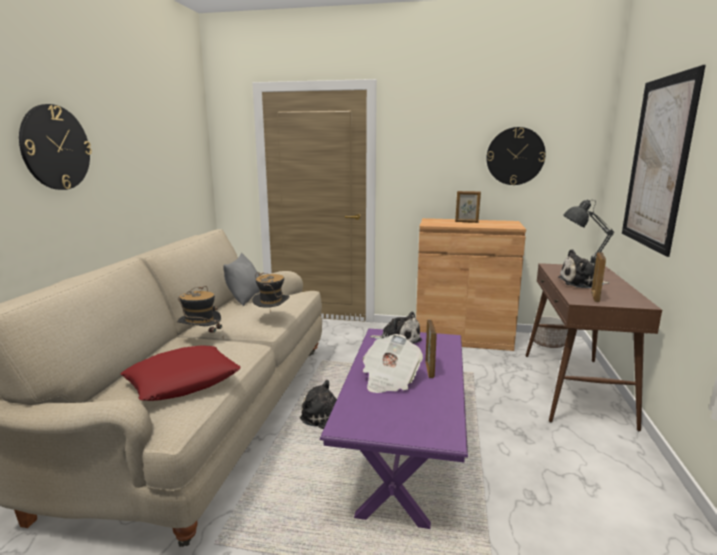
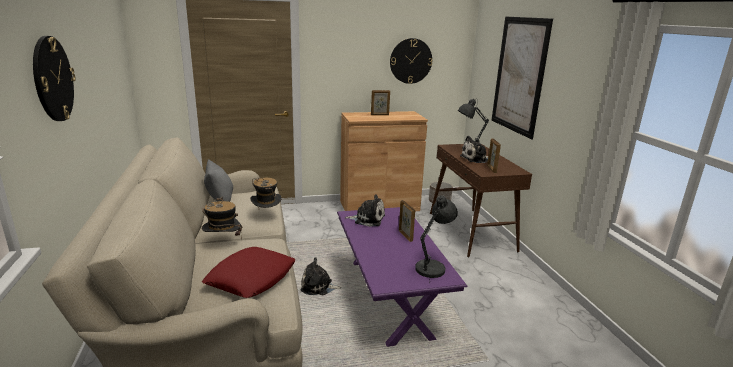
camera: 25 degrees left, 5 degrees up
(389, 379) = (385, 247): newspaper -> none
(432, 418) = (432, 268): none -> grey table lamp

